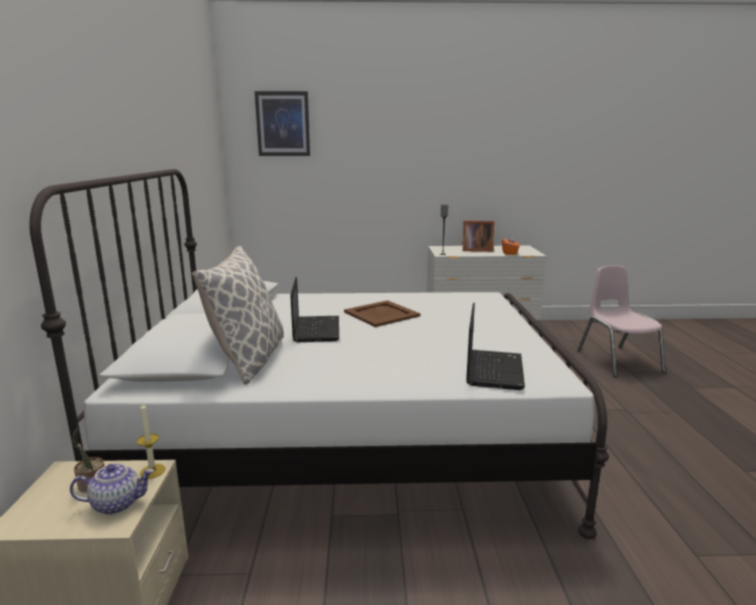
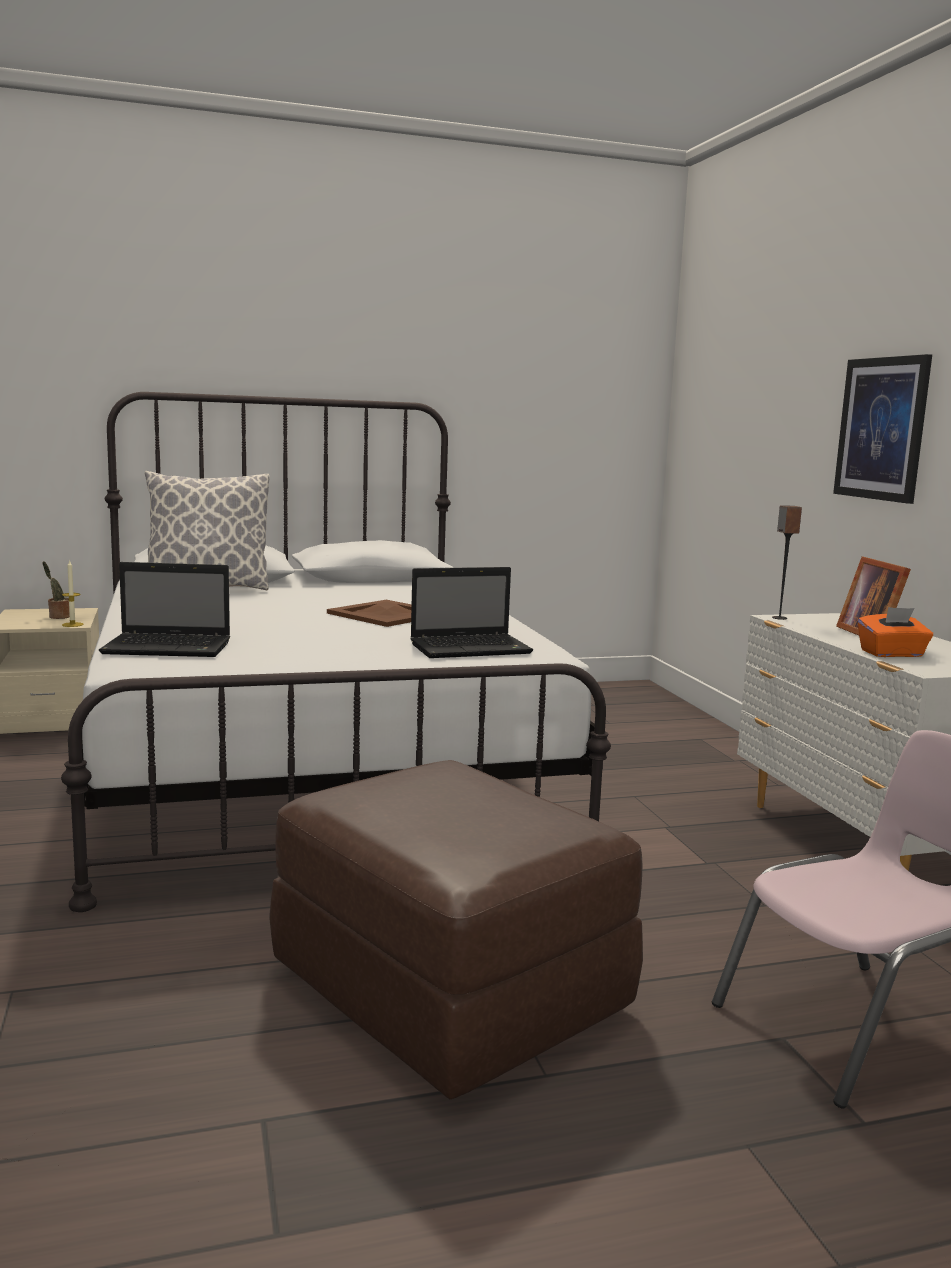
camera: 75 degrees right, 5 degrees down
(117, 503) = (30, 623): teapot -> none
(283, 124) = (722, 349): picture -> picture (882, 428)
(316, 329) = (309, 598): laptop -> laptop (472, 648)
(627, 423) = (446, 989): none -> brown ottoman

